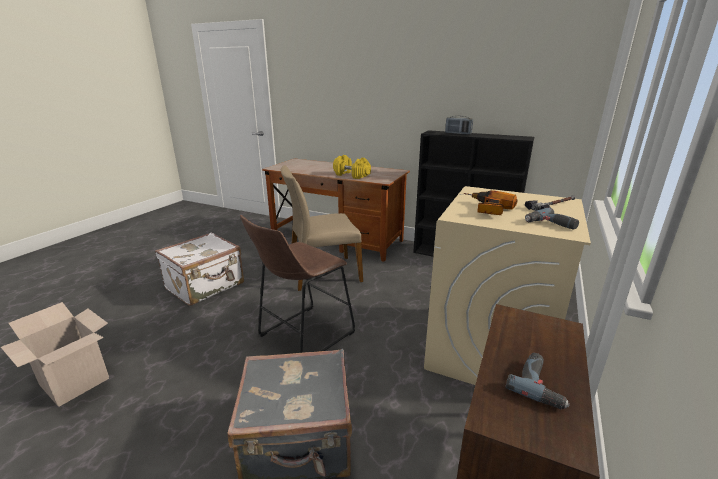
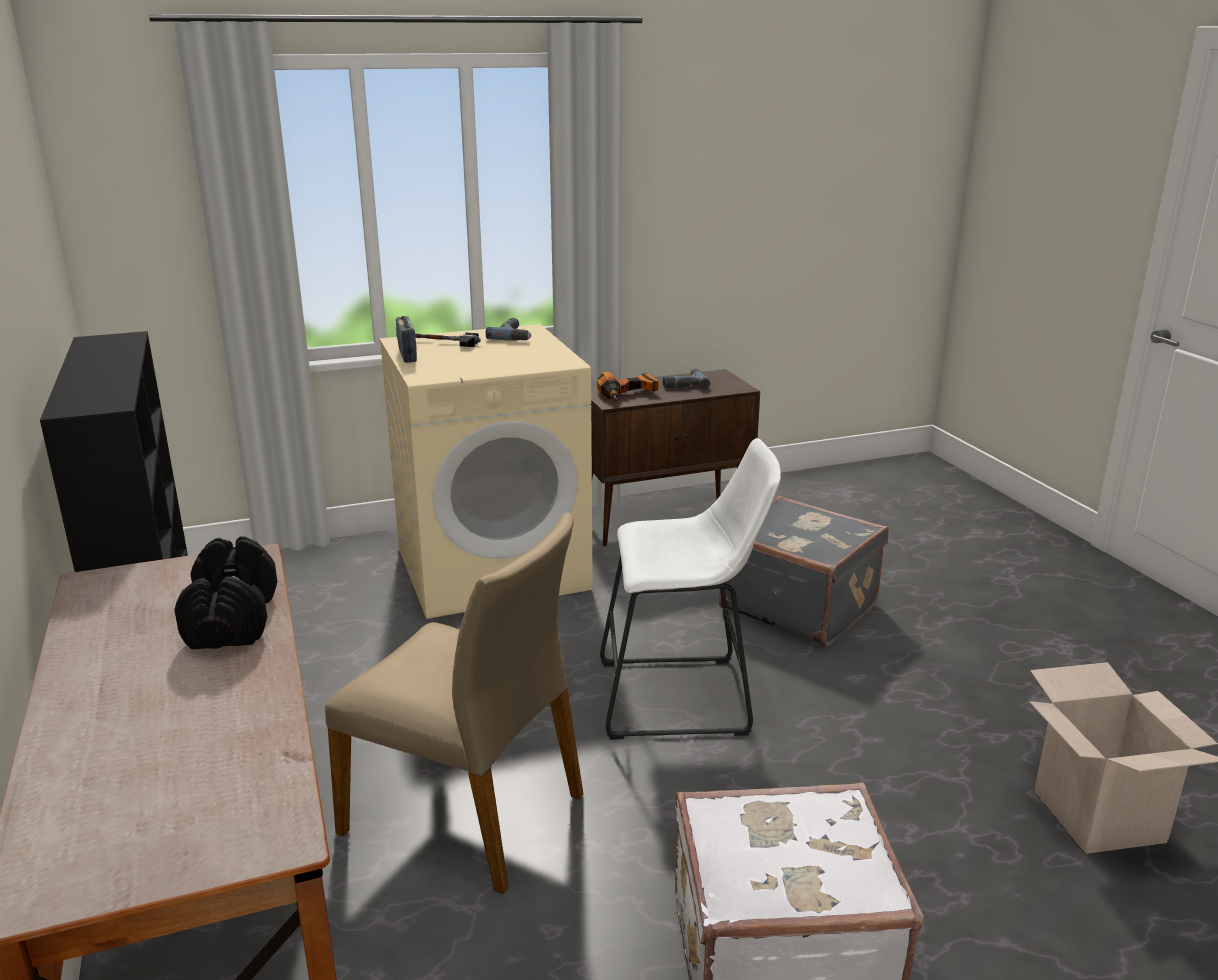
camera: 135 degrees left, 0 degrees up
(302, 336) = (683, 698): brown stool -> white stool
(351, 175) = (232, 620): yellow dumbbell -> black dumbbell
(458, 133) = (97, 383): radio -> radio (407, 356)
(487, 209) = (509, 358): power drill -> power drill (628, 395)

